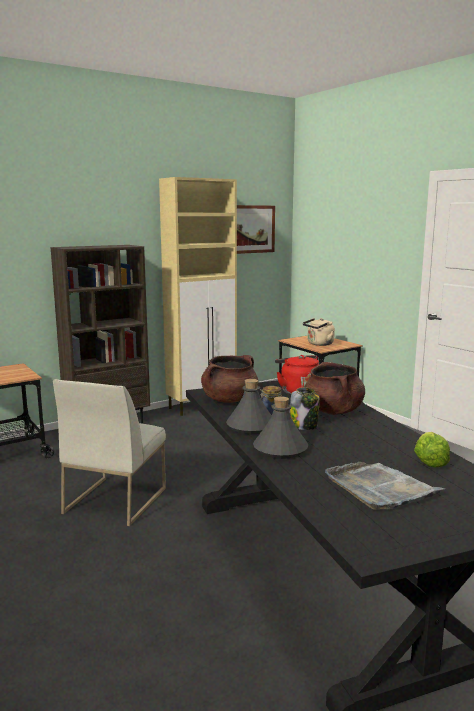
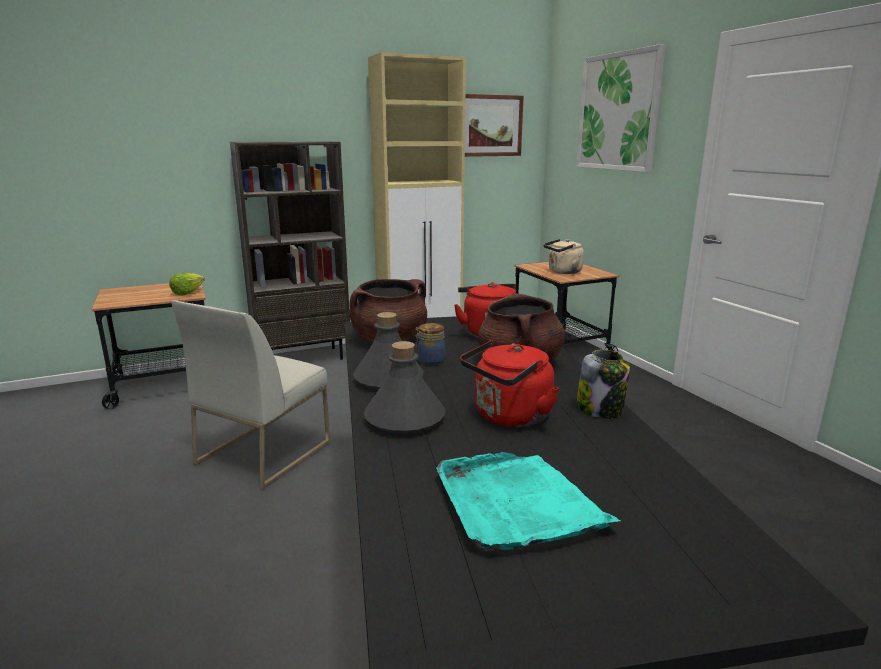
camera: 10 degrees right, 5 degrees up
(303, 425) = (463, 383): jar -> jar (600, 409)
(347, 443) = (509, 417): none -> red kettle
(354, 221) = (618, 112): none -> picture
(380, 488) = (516, 504): grey tray -> turquoise tray
(430, 461) = (625, 459): lettuce -> lettuce (187, 293)

